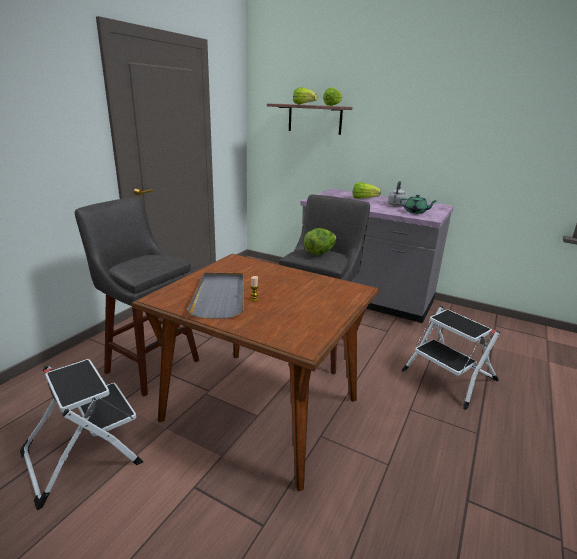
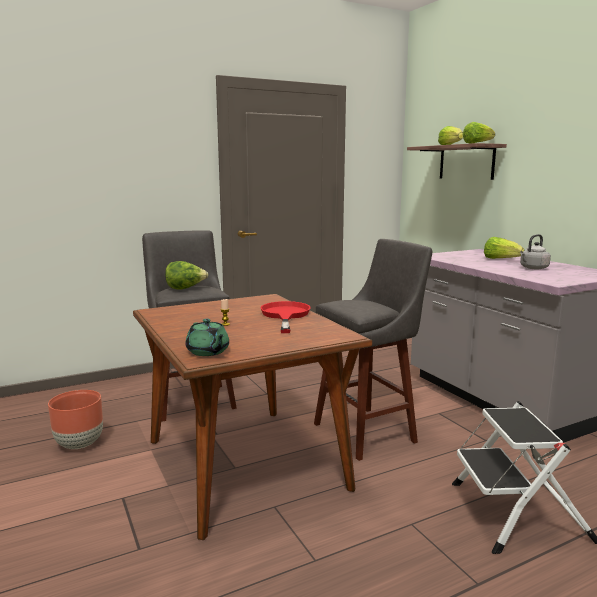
camera: 35 degrees right, 10 degrees down
(83, 453) = (79, 444): step ladder -> brown planter
(220, 296) = (201, 318): grey tray -> none
(283, 277) = (285, 315): none -> red frying pan
(320, 253) = (363, 303): lettuce -> lettuce (185, 288)
(415, 212) = (546, 275): green teapot -> green teapot (208, 352)

